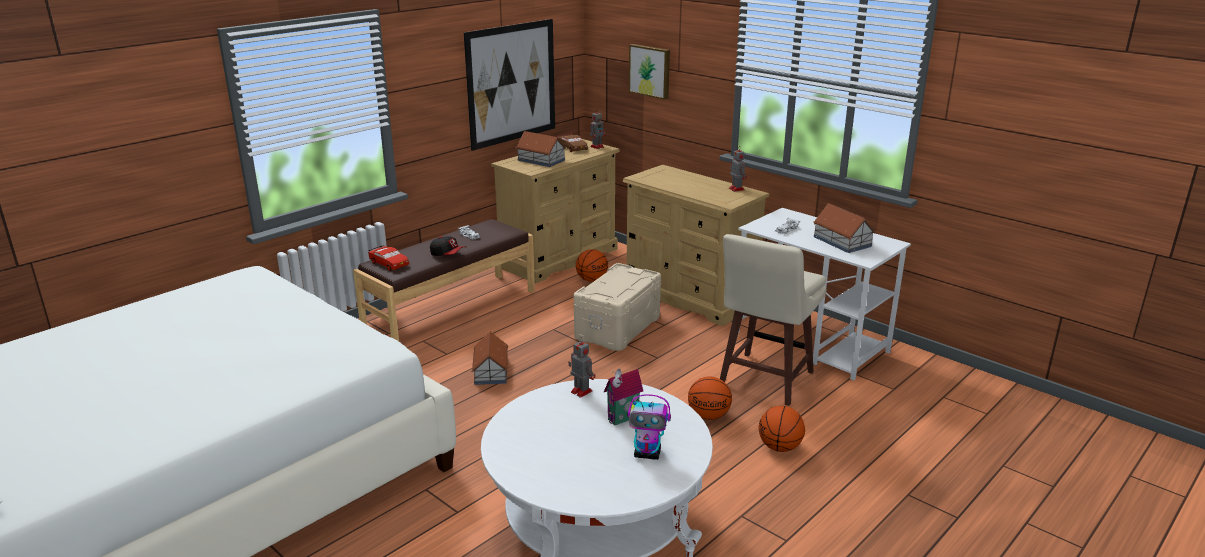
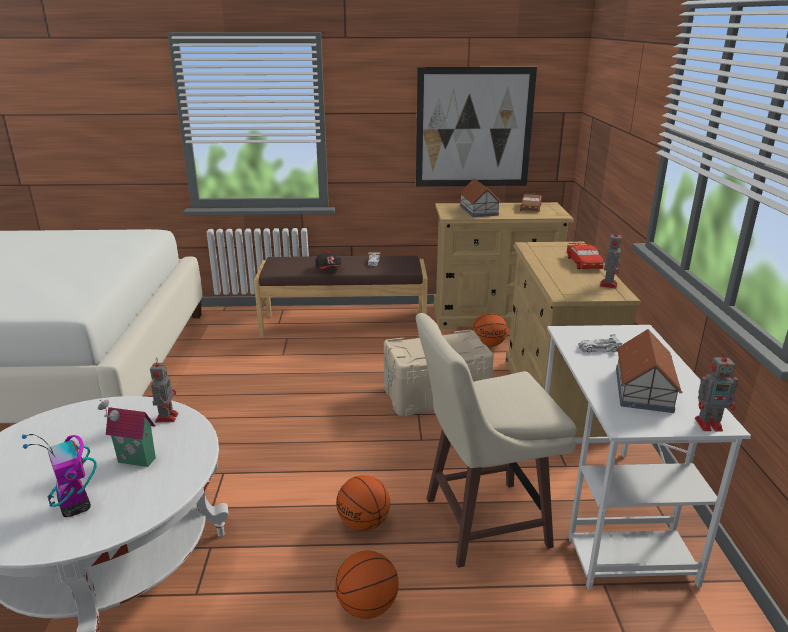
camera: 45 degrees right, 0 degrees up
(389, 263) = (282, 262): red toy car -> red toy car (584, 263)
(491, 371) = (284, 382): toy house -> none
(597, 147) = (555, 212): toy robot -> toy robot (710, 424)
(650, 71) = (612, 132): picture -> none

